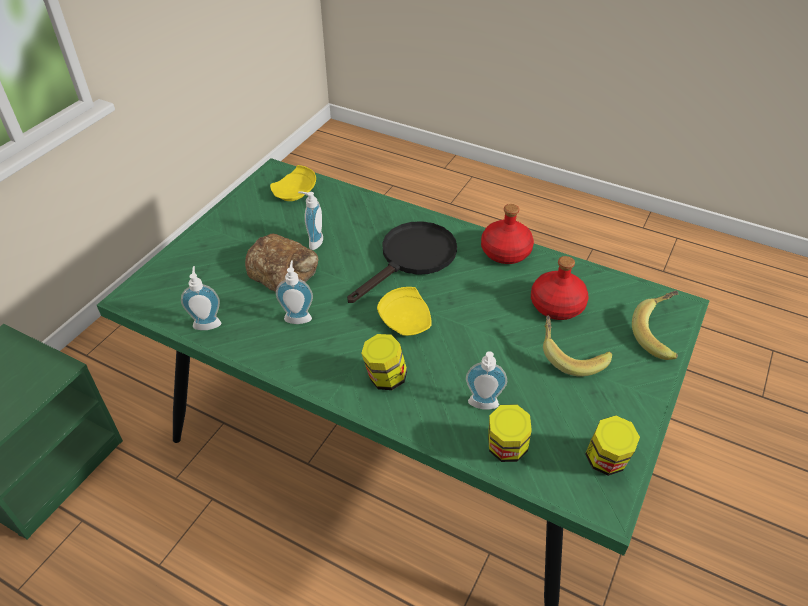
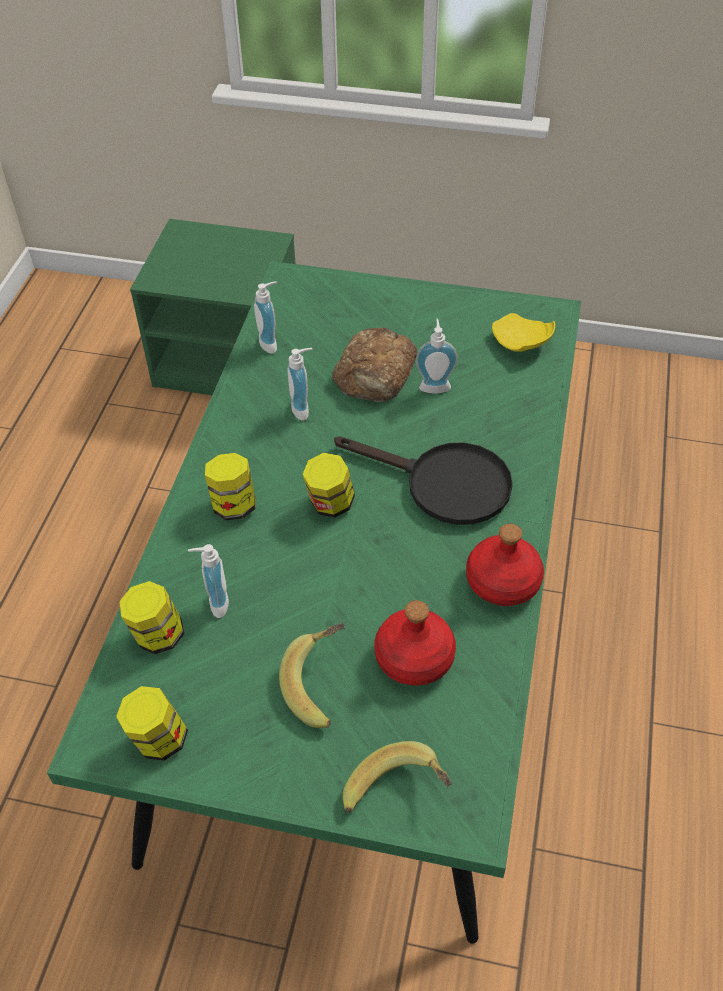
camera: 75 degrees right, 5 degrees up
(406, 320) = (330, 504): yellow plate -> jar

